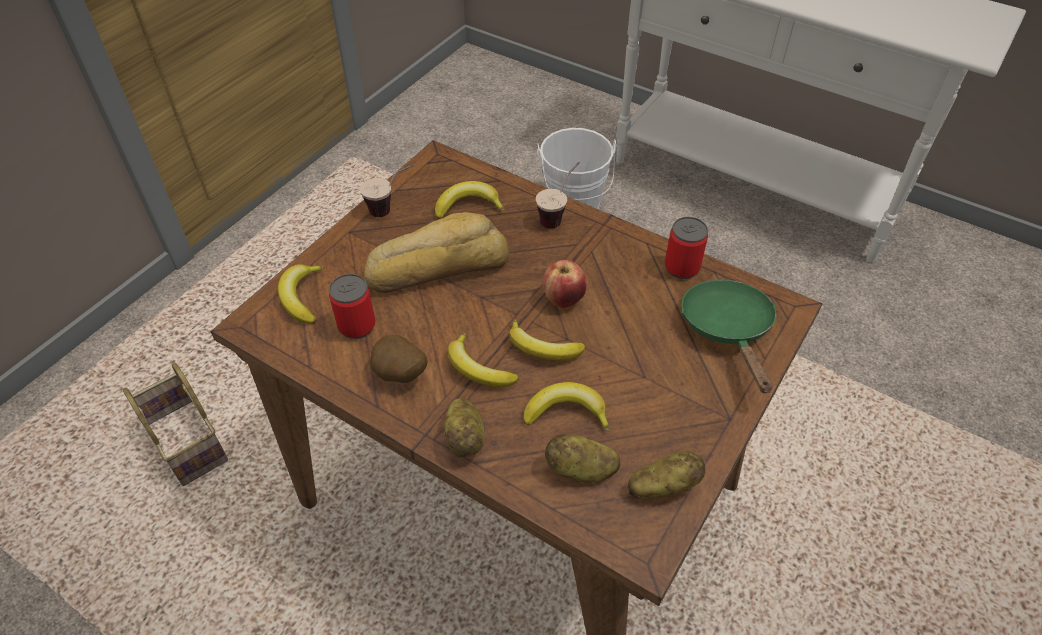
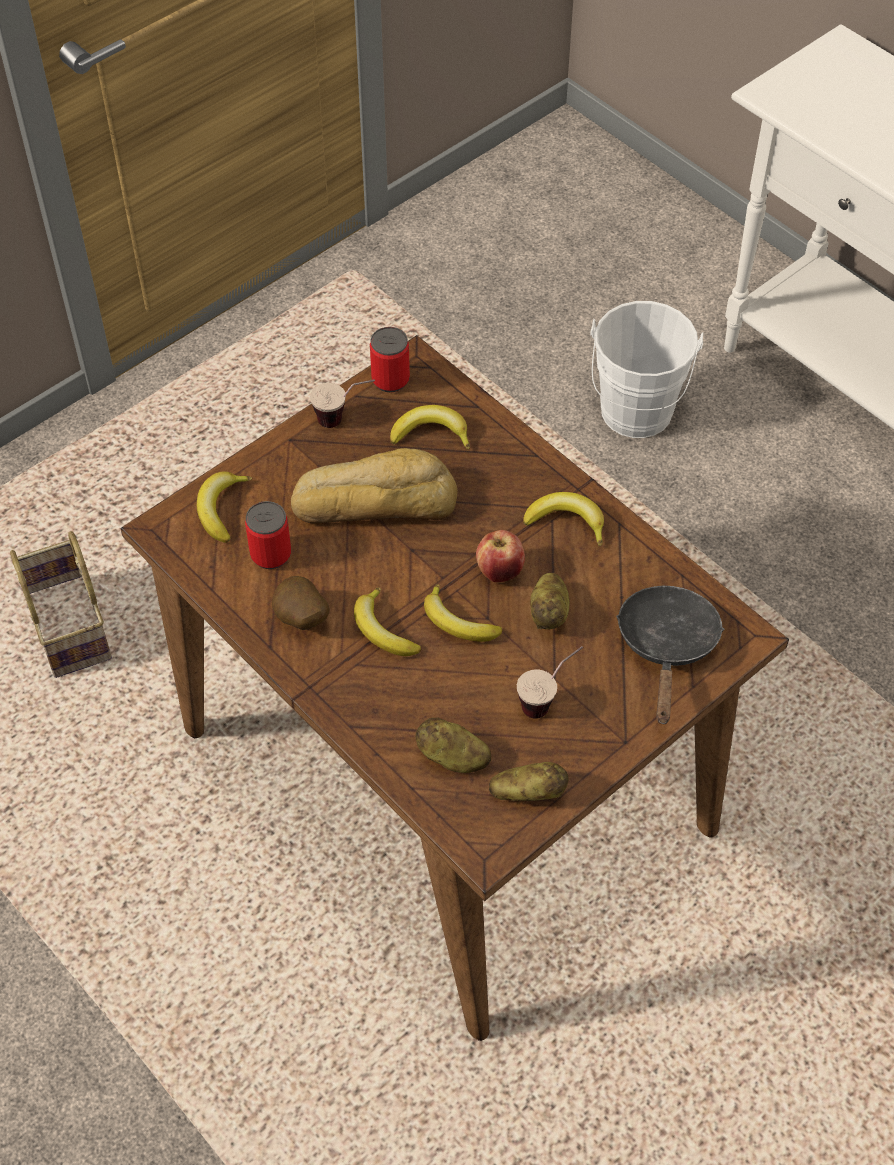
camera: 15 degrees right, 5 degrees up
(466, 437) = (349, 699): potato -> potato (550, 612)
(558, 215) = (530, 467): cup -> cup (548, 699)
(566, 412) = (458, 696): banana -> banana (567, 522)
(681, 267) = (646, 562): can -> can (390, 379)
(728, 330) = (667, 646): green frying pan -> black frying pan

